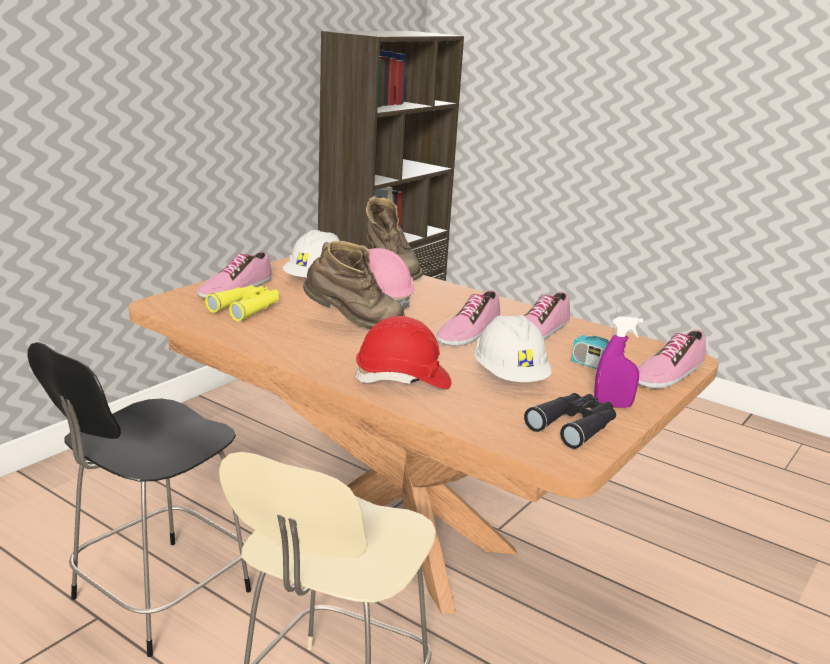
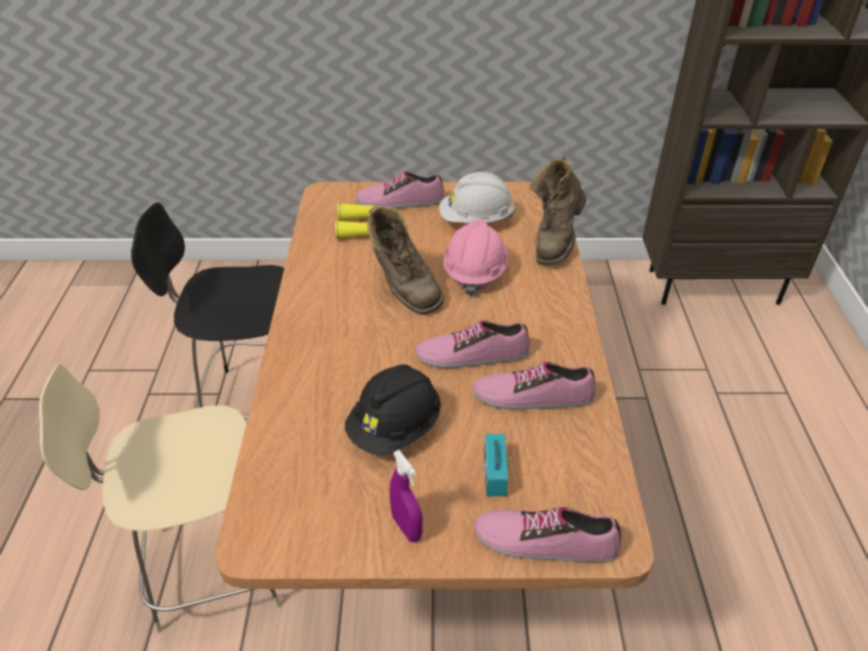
camera: 55 degrees right, 20 degrees up
(403, 380) = (319, 370): red hard hat -> none
(510, 377) = (395, 428): white hard hat -> black hard hat
(574, 426) = (329, 519): black binoculars -> none

